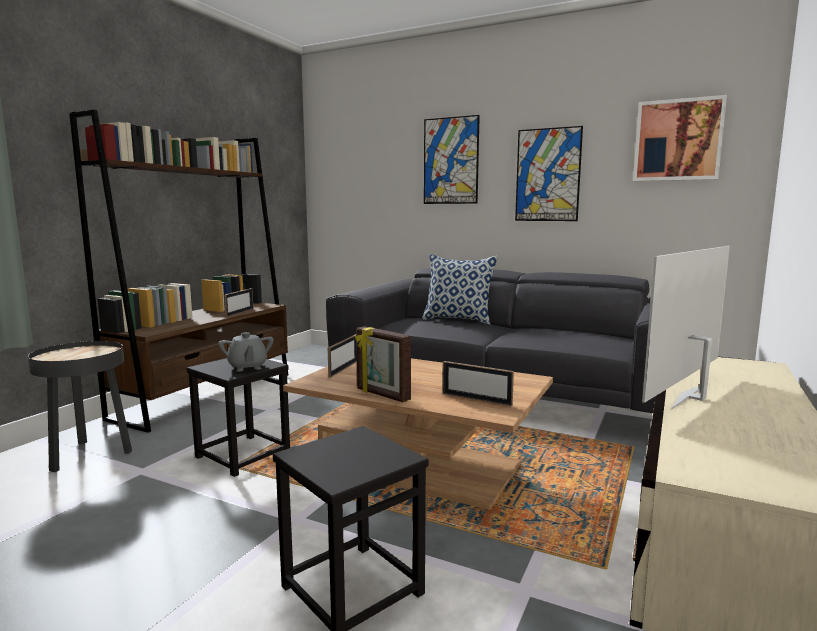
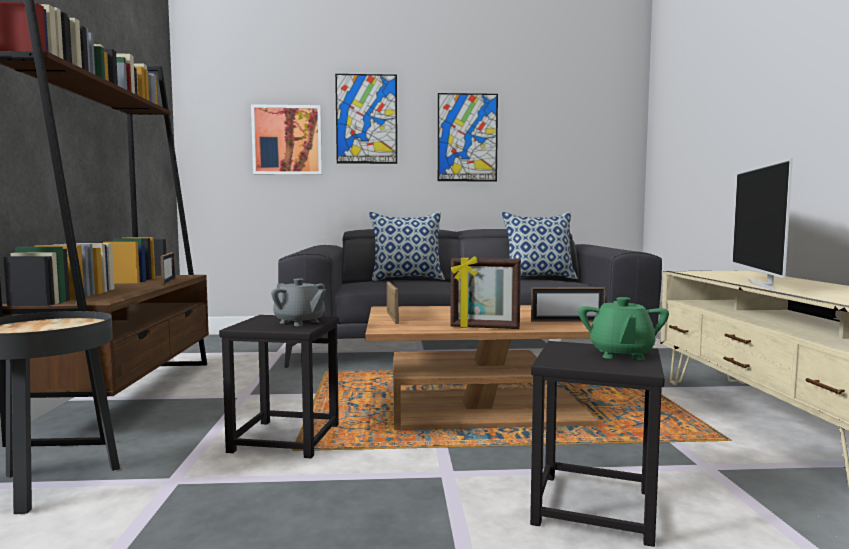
camera: 30 degrees left, 5 degrees down
(372, 458) = (621, 354): none -> green teapot
(591, 332) = (539, 278): none -> pillow
(677, 140) = (576, 112): picture -> picture (287, 140)

